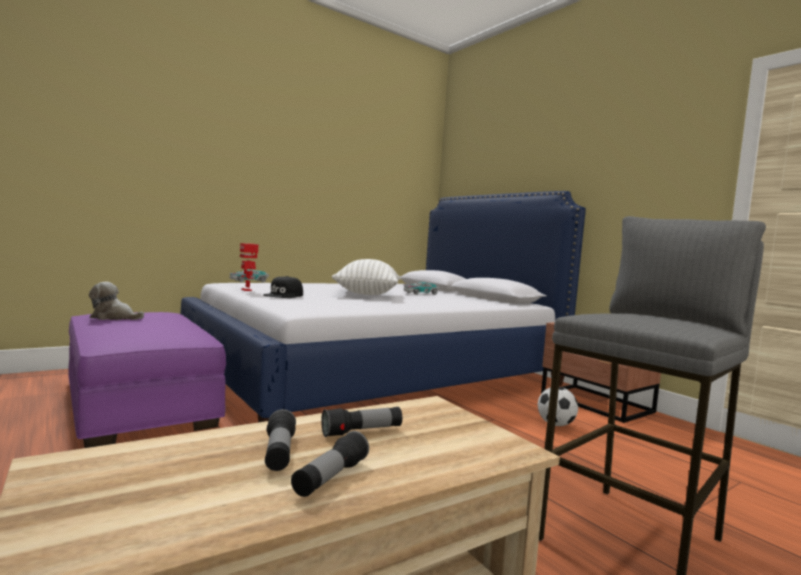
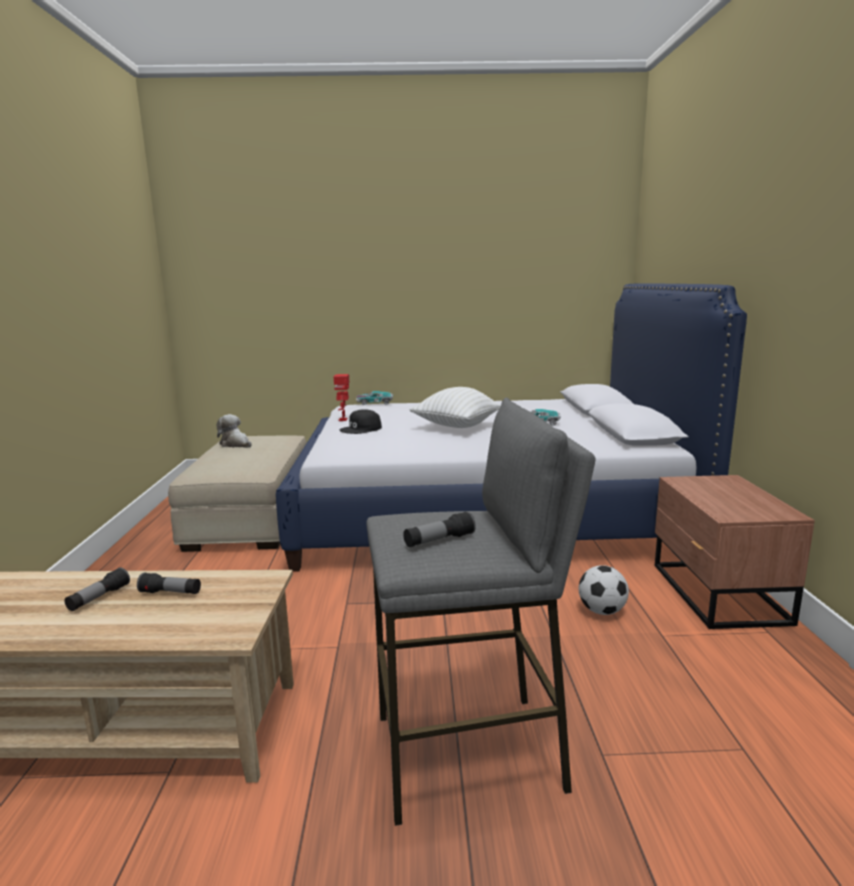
camera: 35 degrees right, 10 degrees up
(139, 403) = (251, 516): purple ottoman -> beige ottoman
(330, 478) = (89, 623): flashlight -> flashlight (439, 541)

